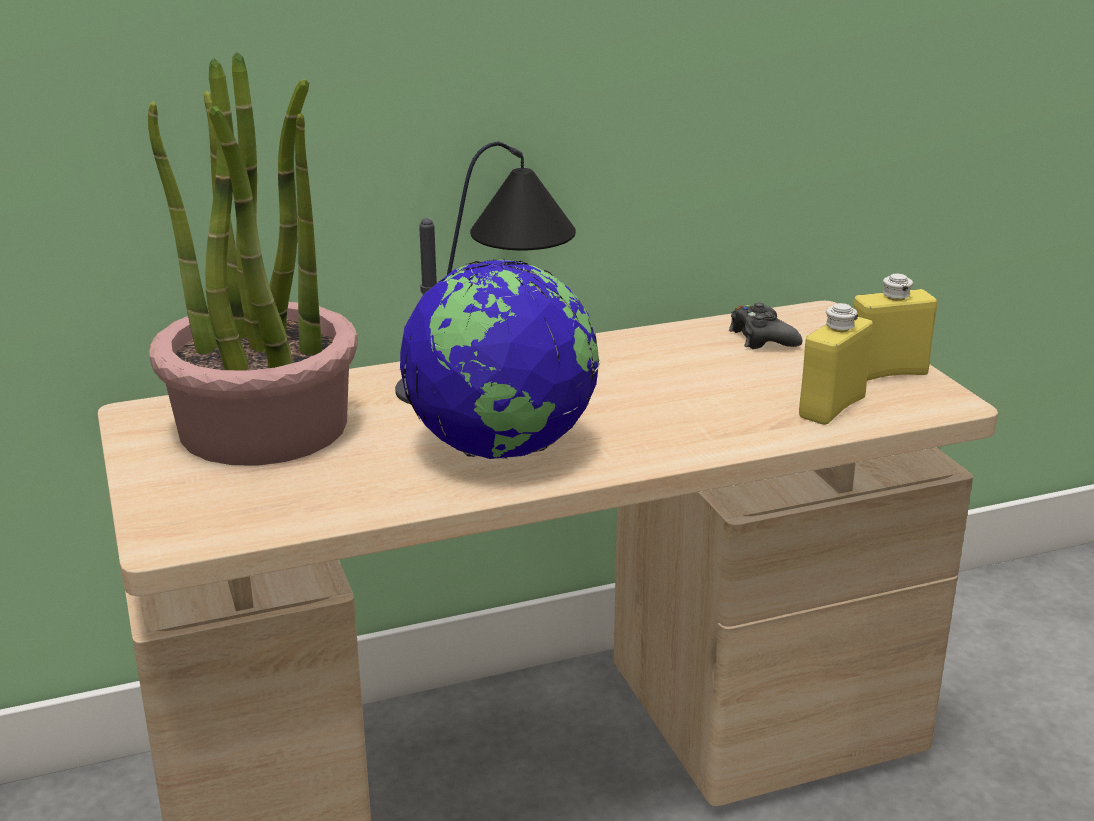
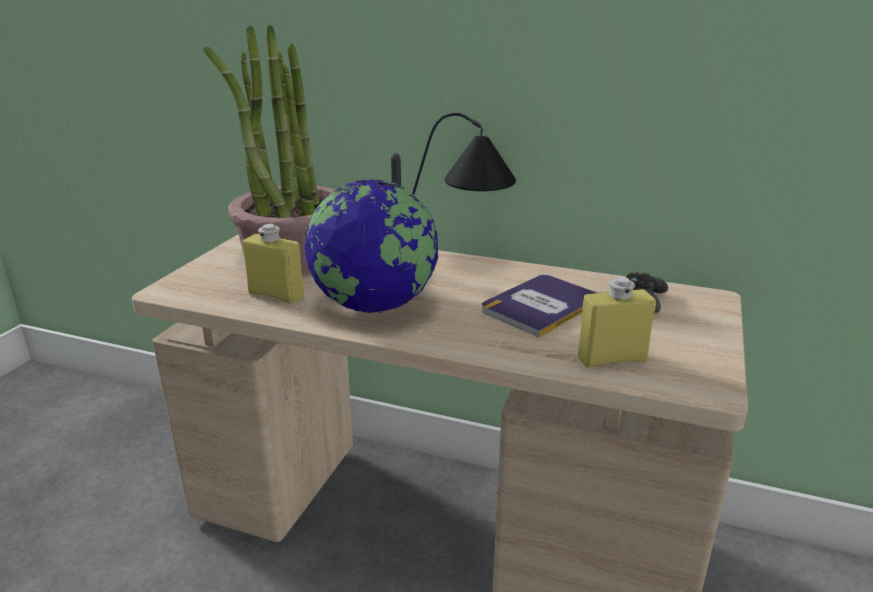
camera: 40 degrees right, 0 degrees up
(680, 379) = (541, 305): none -> book
(887, 373) = (695, 352): yellow bottle -> yellow bottle (276, 295)

